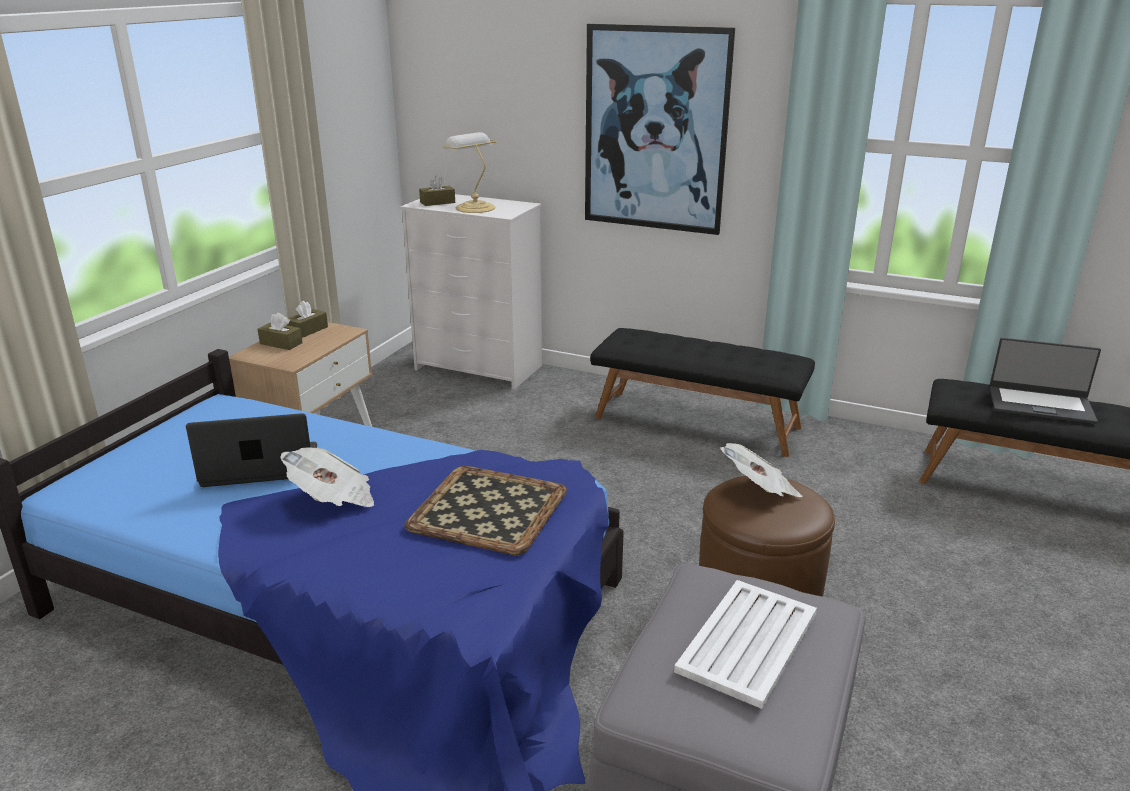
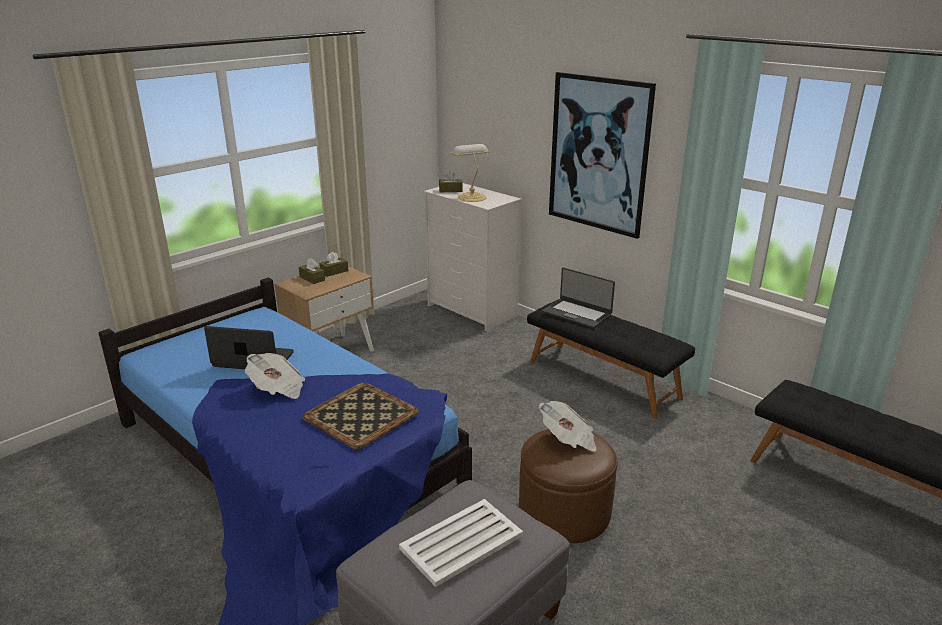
camera: 20 degrees right, 0 degrees up
(1040, 405) = (855, 417): laptop -> laptop (577, 313)

